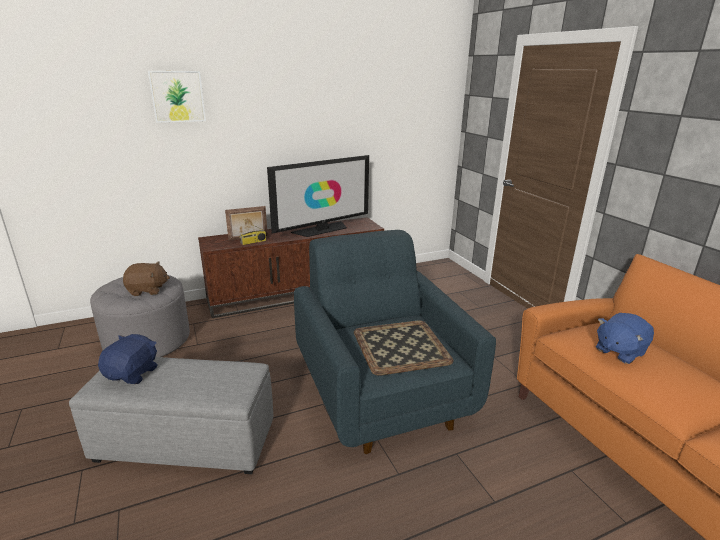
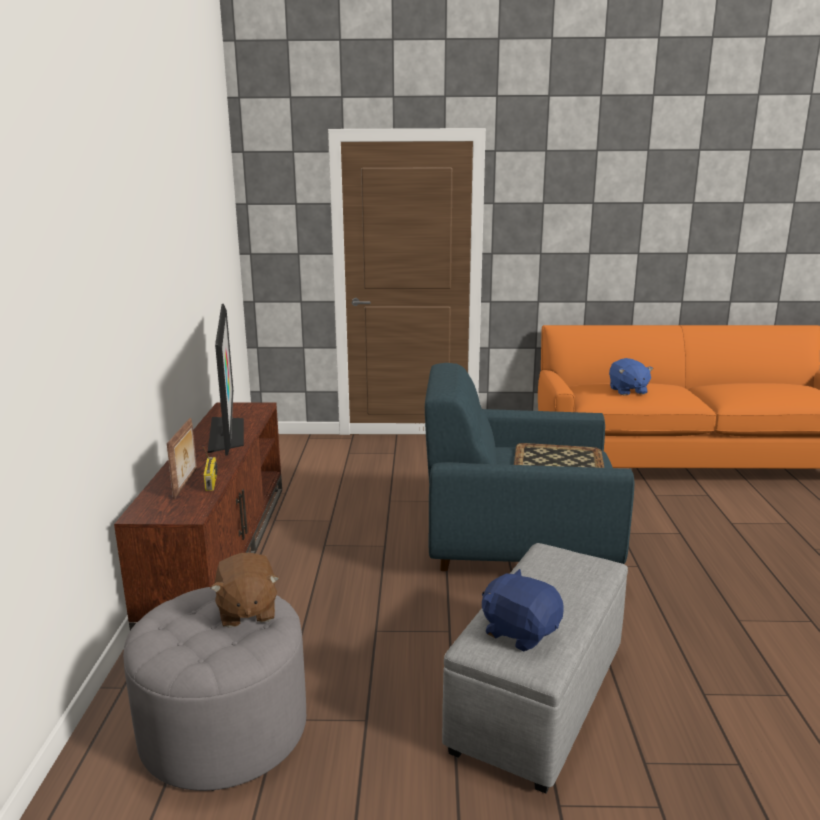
camera: 65 degrees left, 5 degrees down
(147, 290) = (246, 611): brown plush toy -> brown plush toy turned 150 degrees clockwise
(177, 96) = (65, 248): picture -> none

